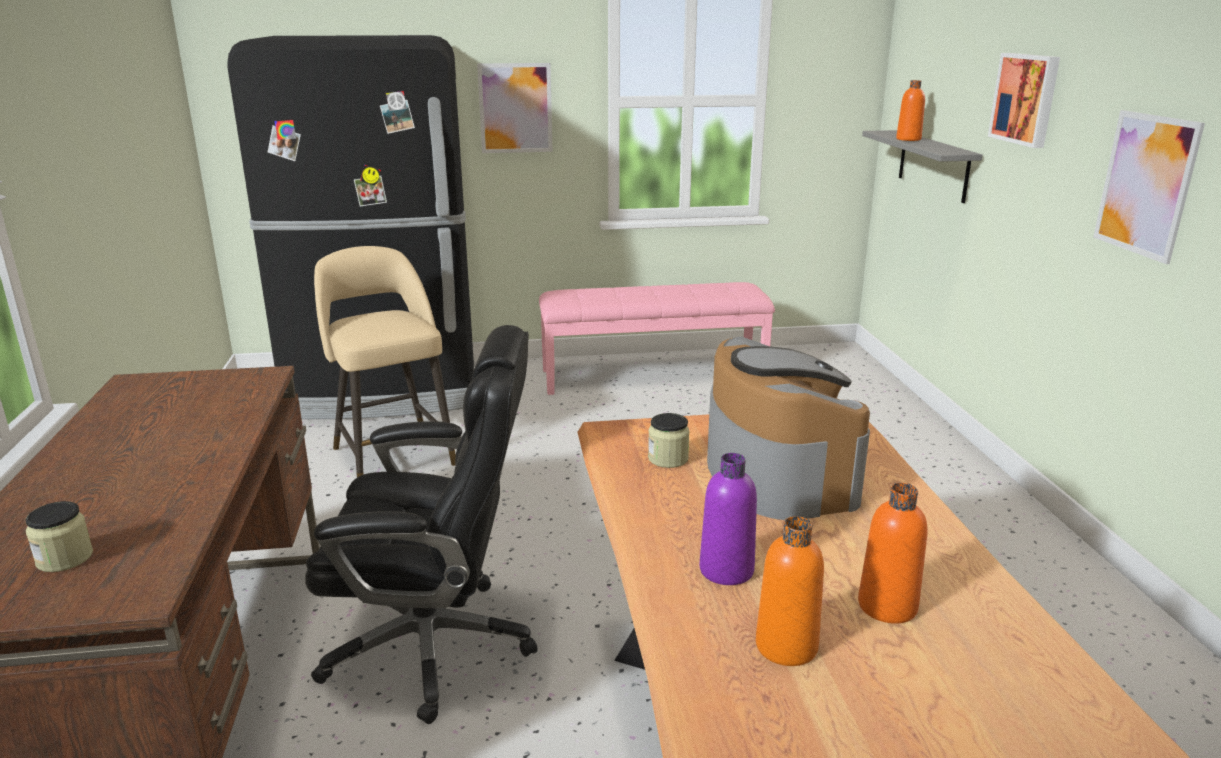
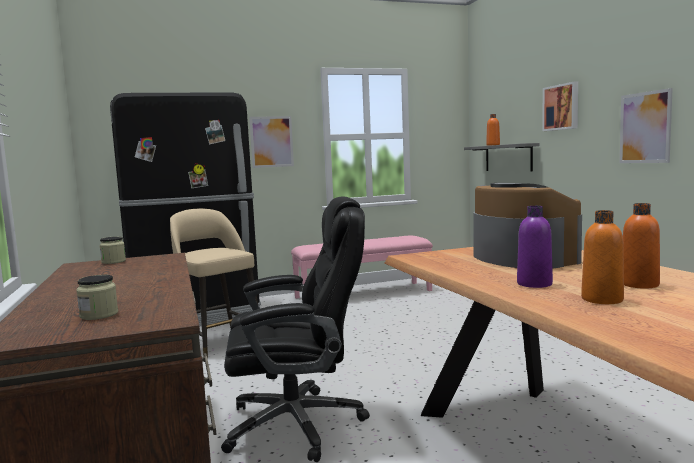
camera: 10 degrees left, 15 degrees down
(668, 459) = (453, 260): jar -> jar (113, 261)

